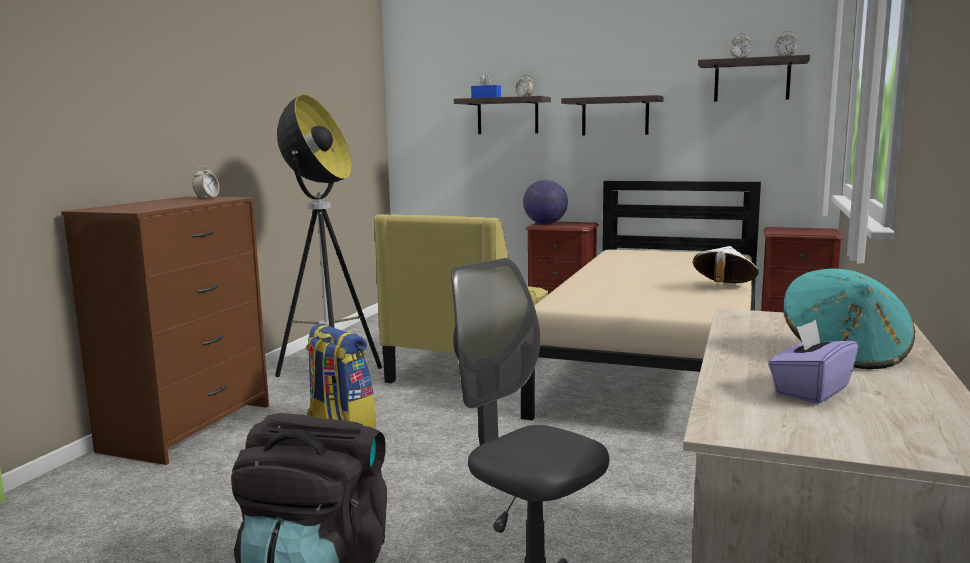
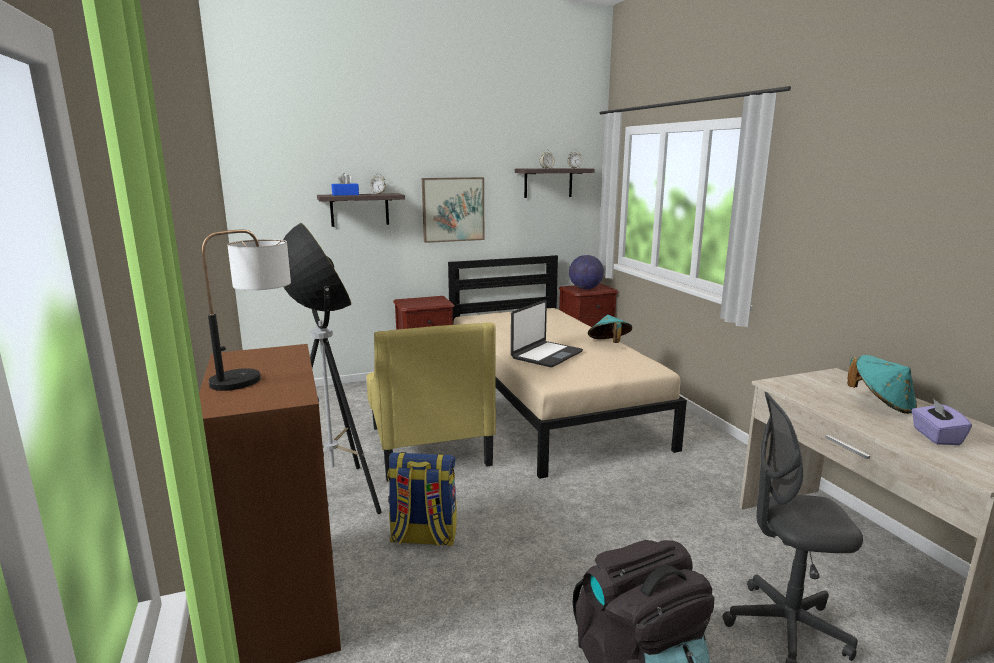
camera: 40 degrees left, 5 degrees up
(164, 203) = (257, 375): none -> table lamp
(207, 198) = (265, 355): alarm clock -> none
(545, 224) = (410, 303): globe -> globe (585, 289)
(614, 284) = (546, 355): none -> laptop
(615, 116) = (453, 209): shelf -> picture
(723, 287) = (609, 344): white hat -> turquoise hat

